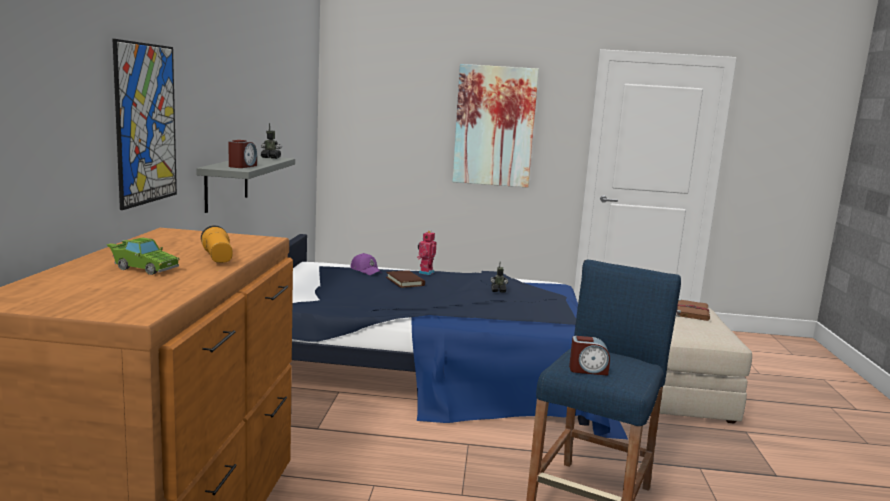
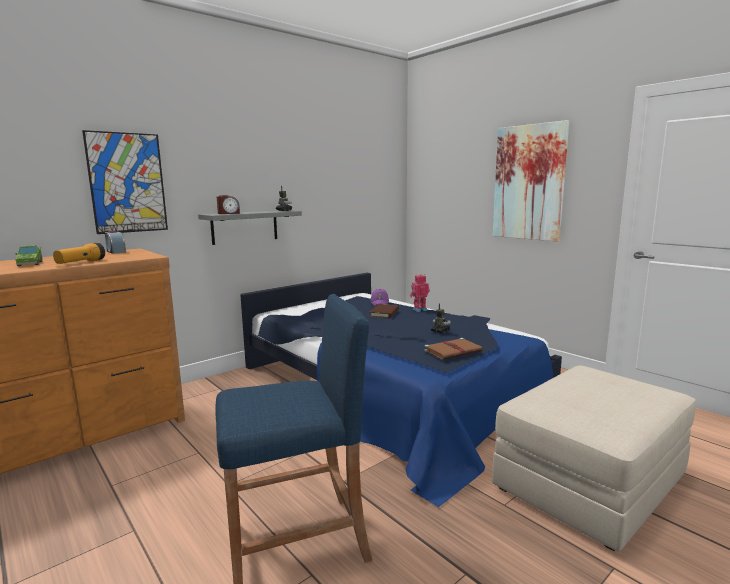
camera: 45 degrees right, 0 degrees up
(588, 370) = (242, 398): alarm clock -> alarm clock (116, 252)
(692, 312) = (635, 393): brown book -> brown book (453, 351)

